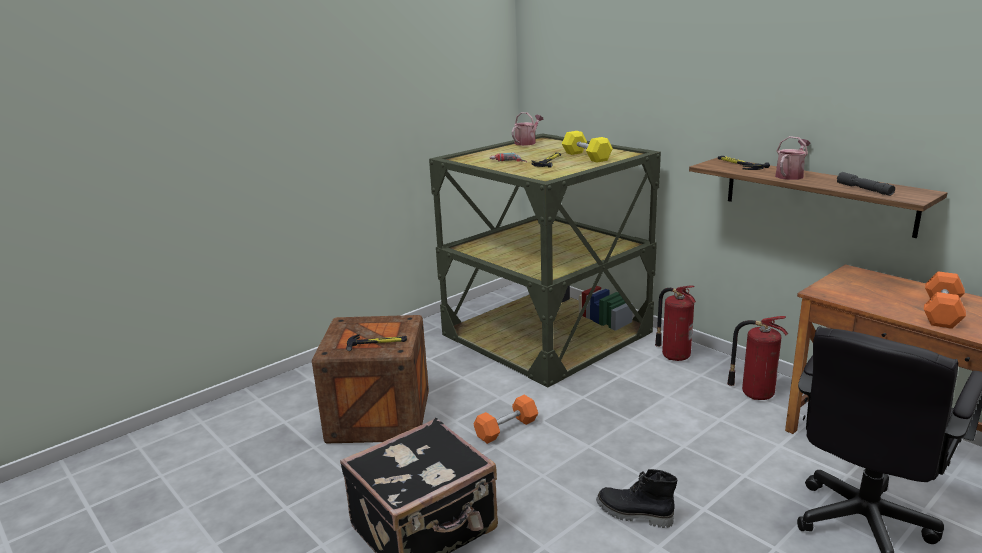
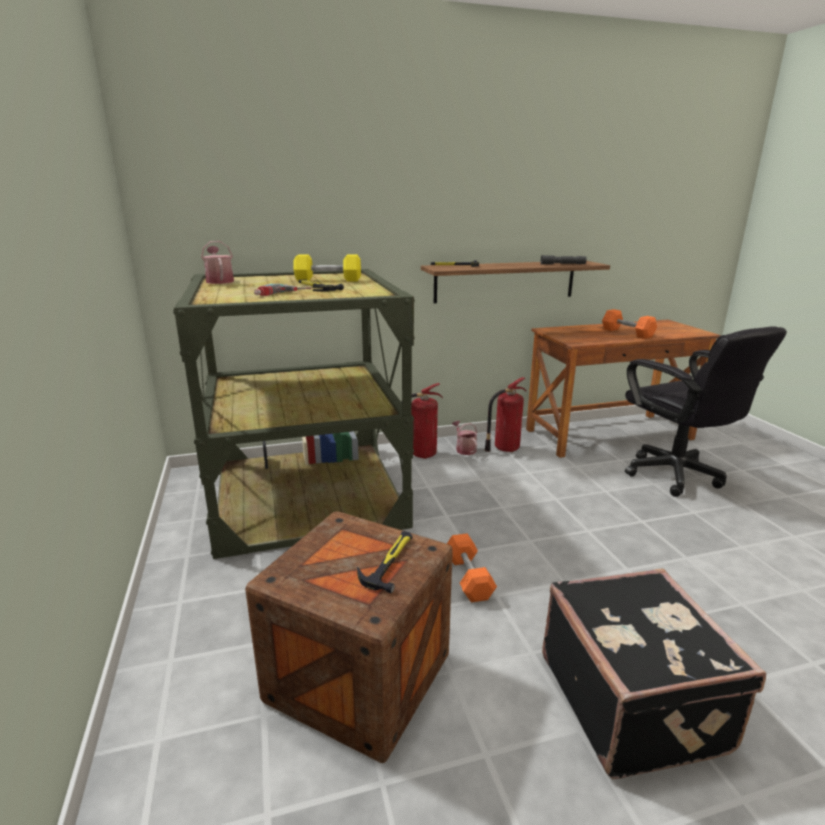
camera: 65 degrees left, 0 degrees up
(633, 514) = (641, 554): black boot -> none
(790, 175) = (505, 265): watering can -> watering can (464, 449)

